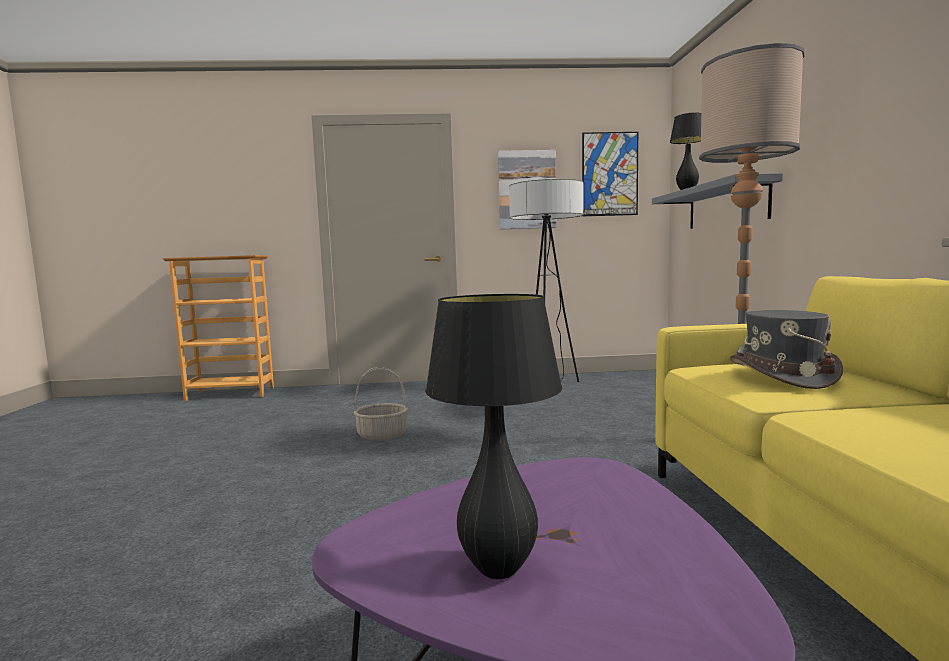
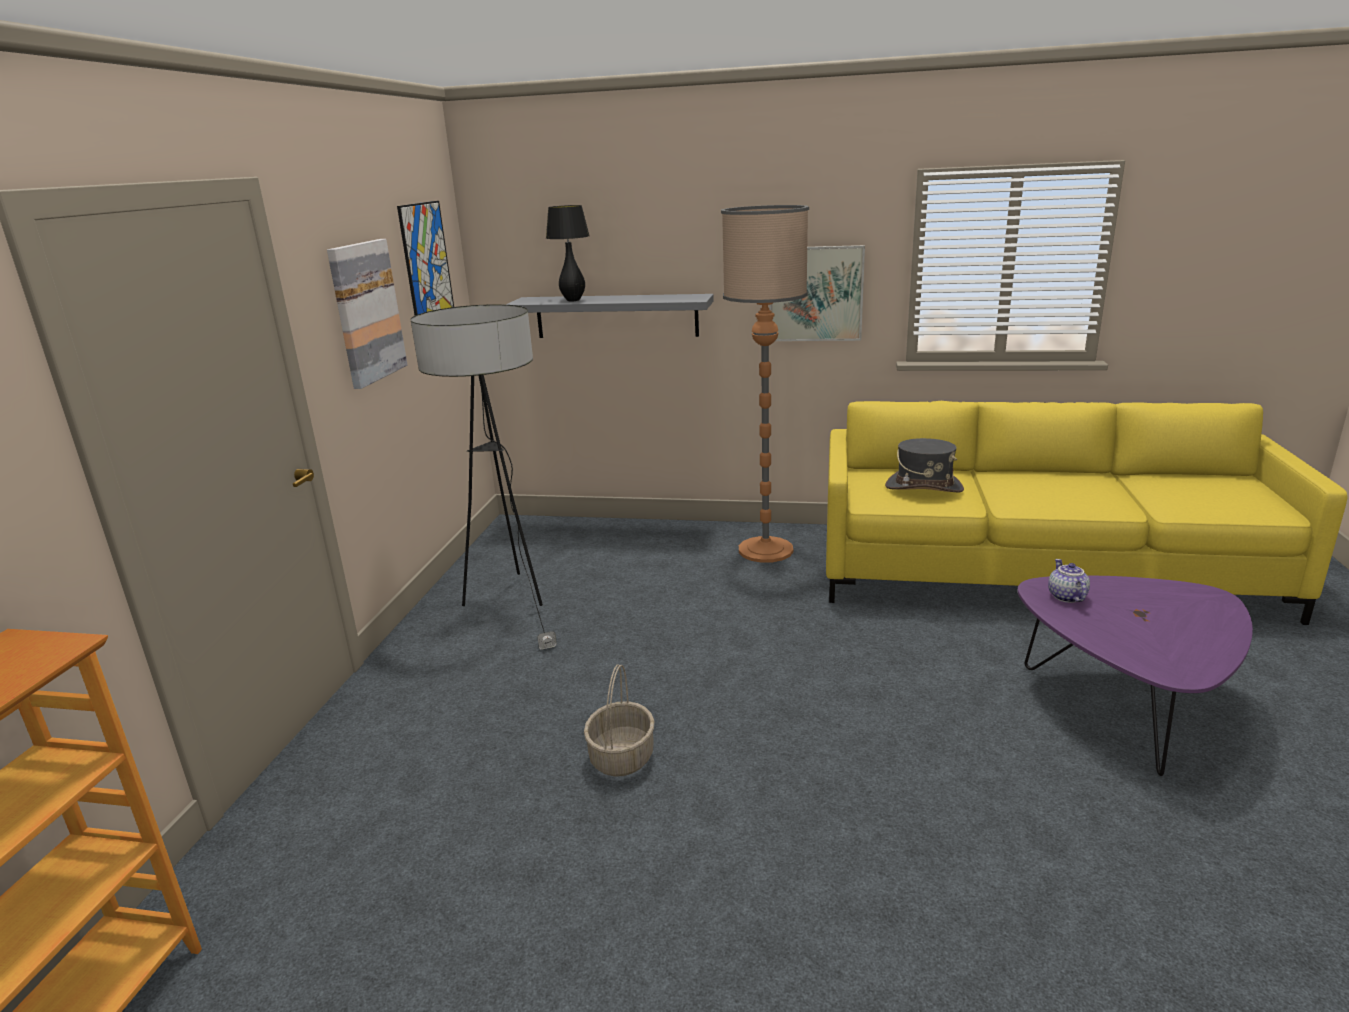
camera: 75 degrees left, 15 degrees up
(497, 569) = (1184, 633): black table lamp -> none
(580, 481) = (1065, 596): none -> teapot
(865, 154) = (815, 294): none -> picture

